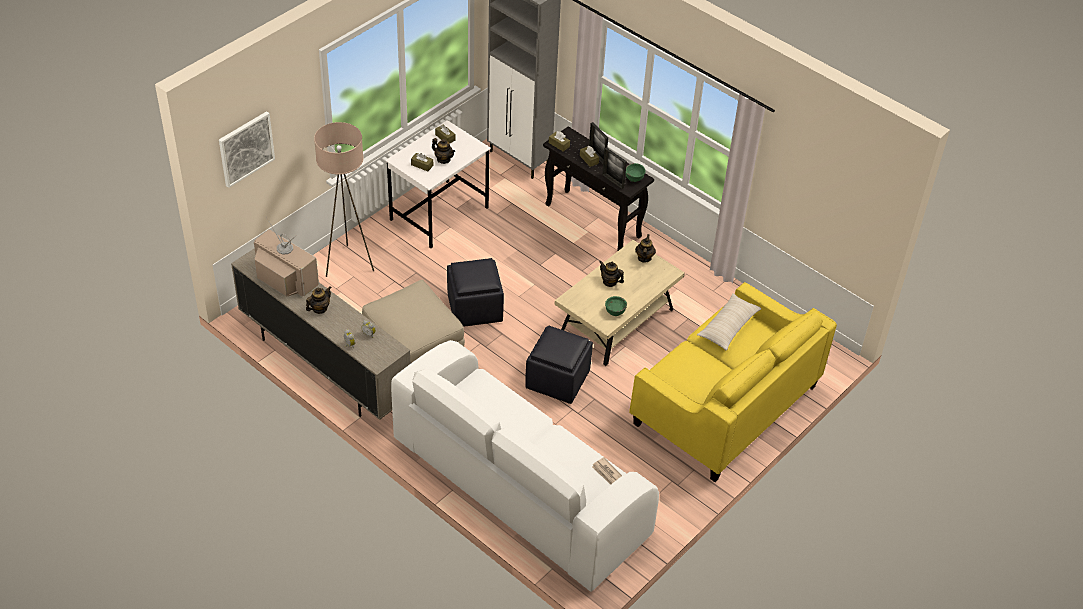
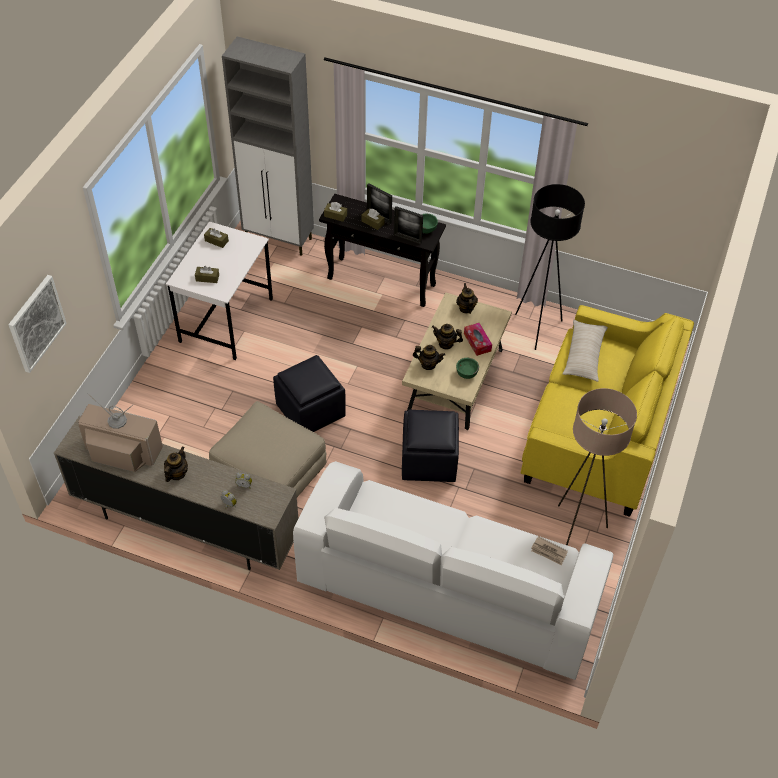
camera: 20 degrees left, 5 degrees up
(348, 264) = (158, 404): beige floor lamp -> beige floor lamp (576, 529)
(443, 159) = (226, 265): teapot -> teapot (428, 364)
(639, 289) = (477, 342): none -> tissue box
(716, 301) = (537, 328): none -> black floor lamp

